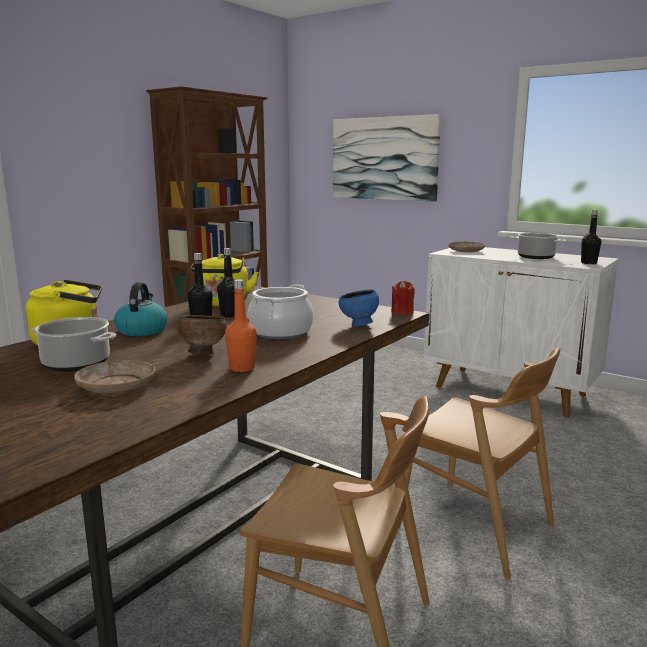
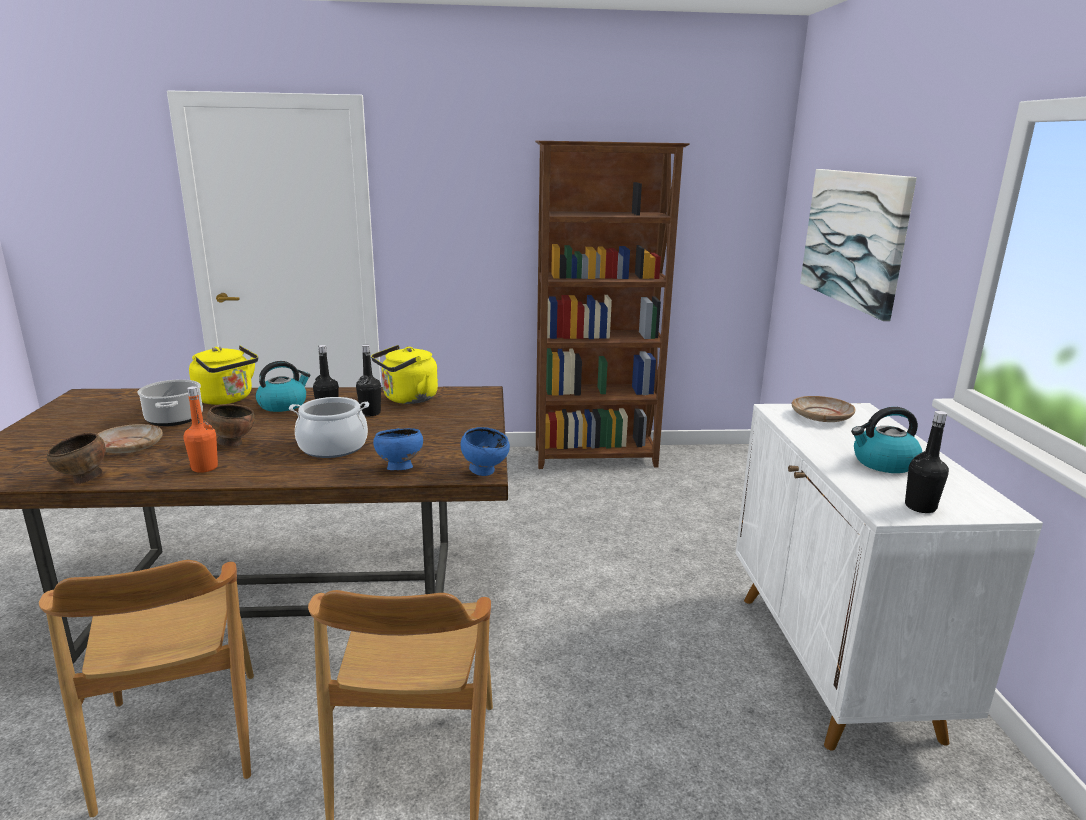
camera: 50 degrees right, 5 degrees up
(173, 410) = (83, 480): none -> brown bowl
(402, 312) = (485, 472): red candle -> blue bowl
(536, 257) = (883, 463): cooking pot -> kettle

